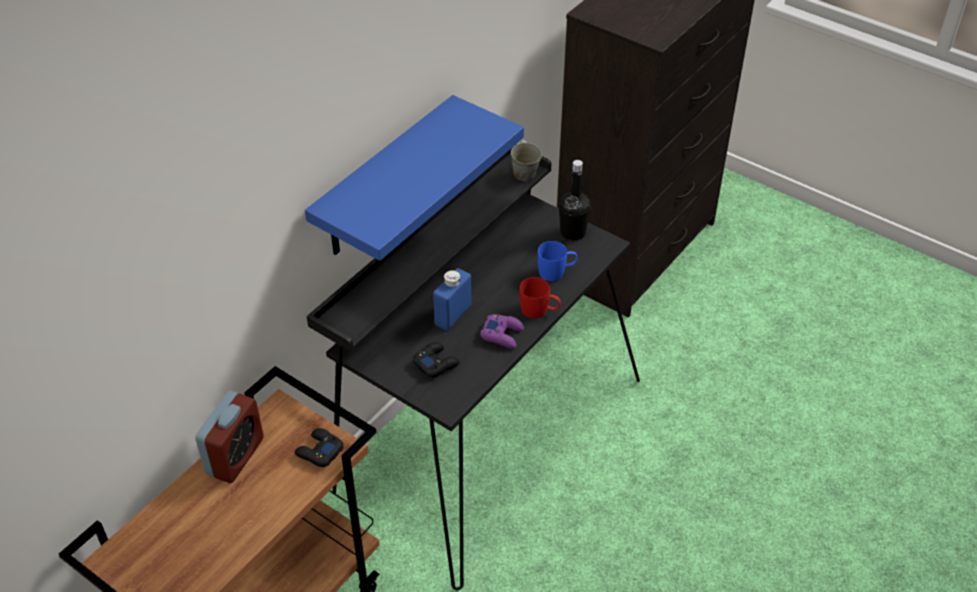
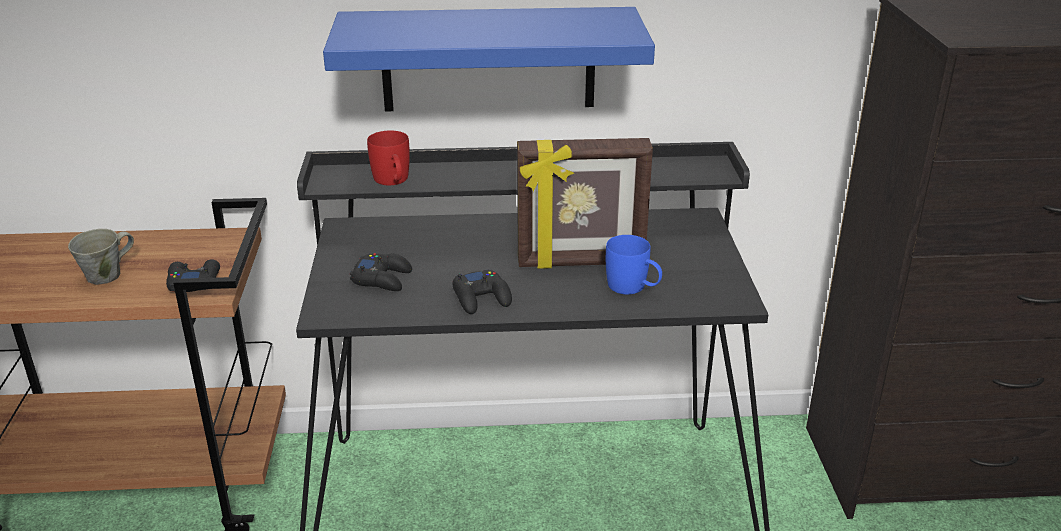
camera: 50 degrees right, 15 degrees down
(235, 456) = (145, 244): alarm clock -> none
(453, 315) = (469, 257): blue bottle -> none
(502, 334) = (482, 298): purple game controller -> black game controller
(510, 275) = (581, 263): none -> picture frame
(525, 173) = (709, 173): grey mug -> grey mug (106, 275)
(539, 311) = (553, 304): red mug -> red mug (393, 181)
(573, 232) = (713, 270): black bottle -> none

